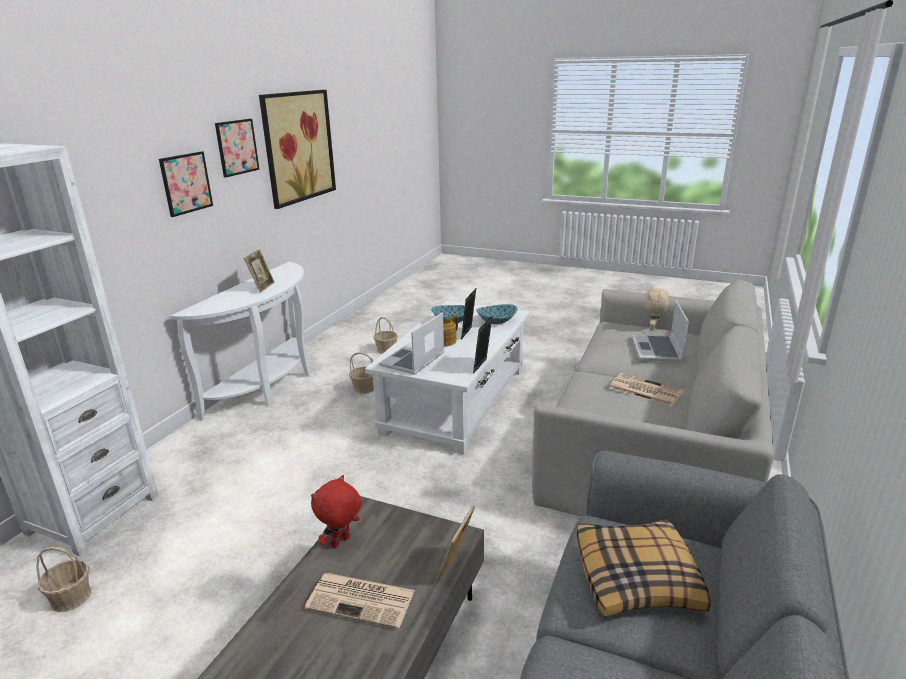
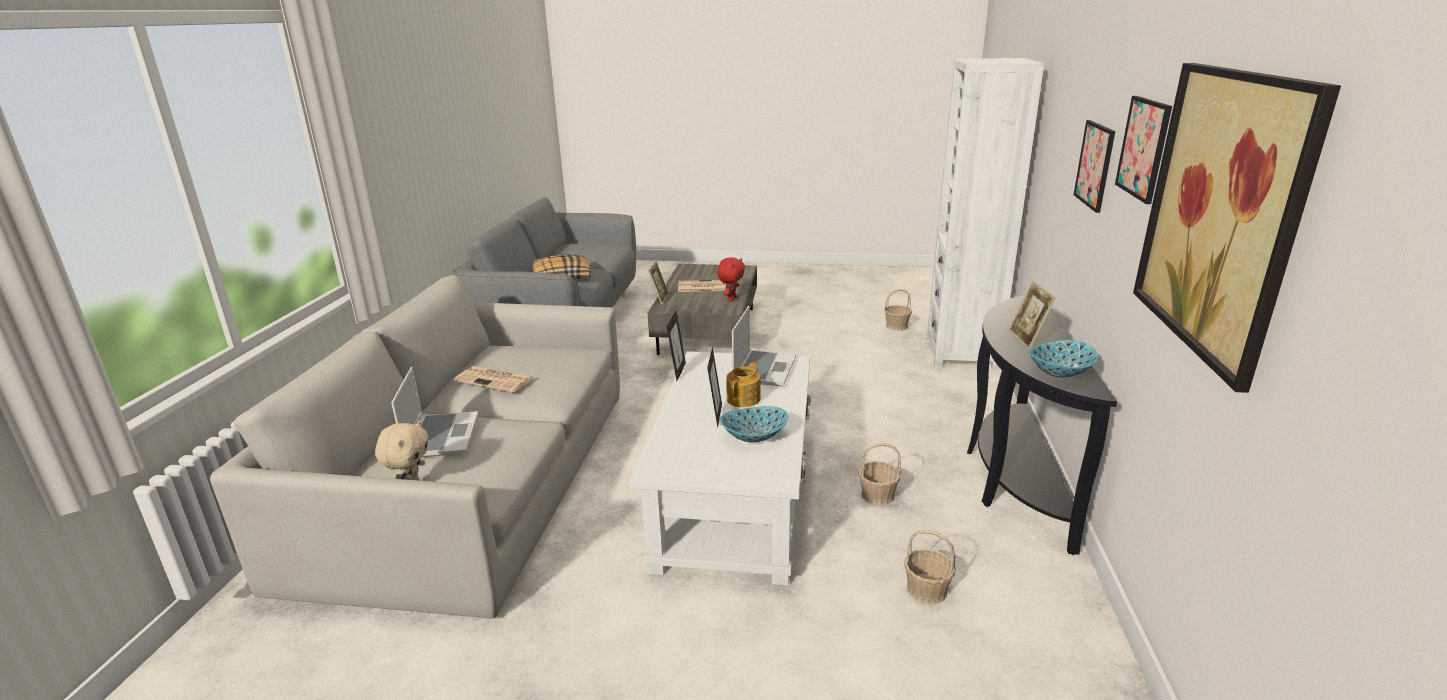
camera: 165 degrees right, 0 degrees up
(270, 386) = (1012, 478): white console table -> black console table
(496, 321) = (682, 445): bowl -> bowl (1060, 372)

